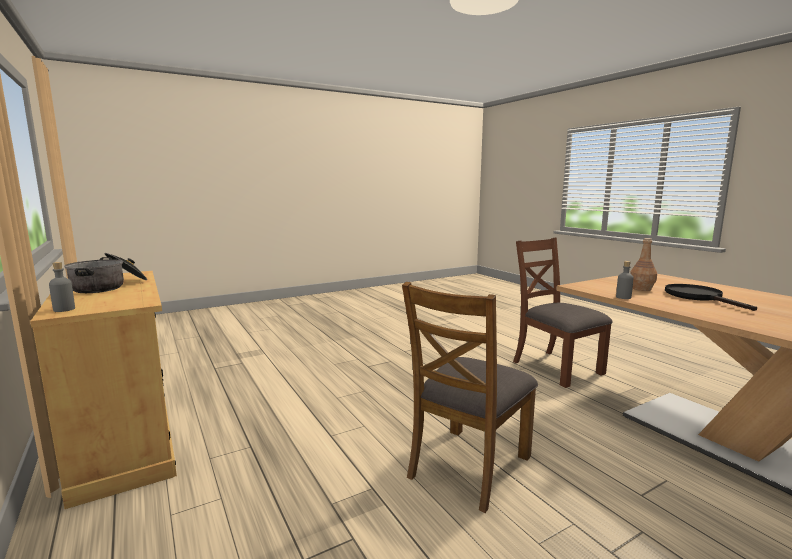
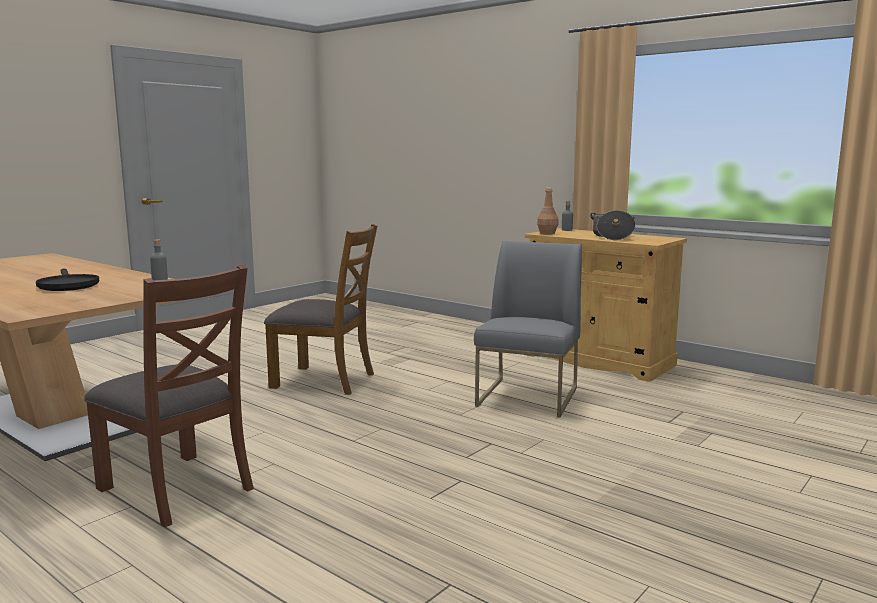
camera: 160 degrees right, 0 degrees up
(290, 398) = (528, 397): none -> grey chair
(468, 466) = (324, 380): brown chair -> brown chair turned 90 degrees clockwise
(642, 289) = (110, 289): brown bottle -> brown bottle (547, 233)

